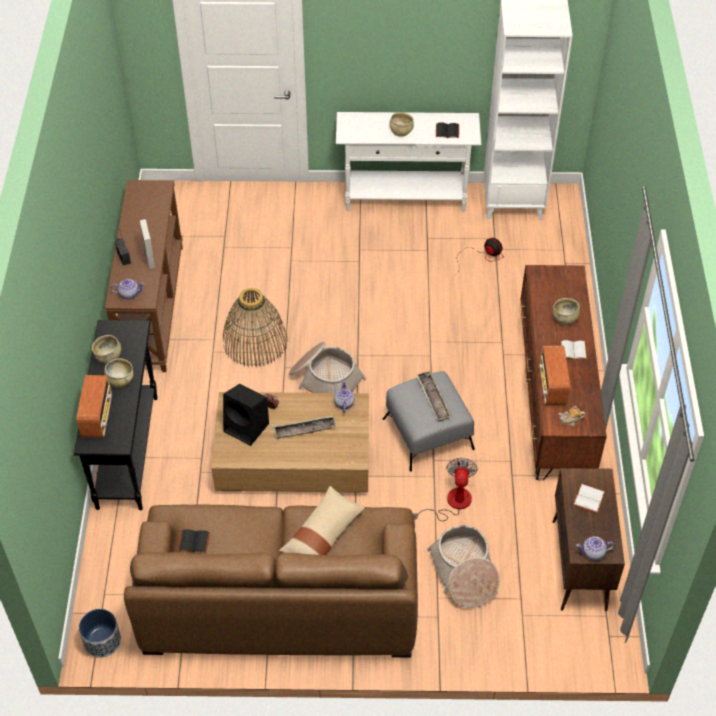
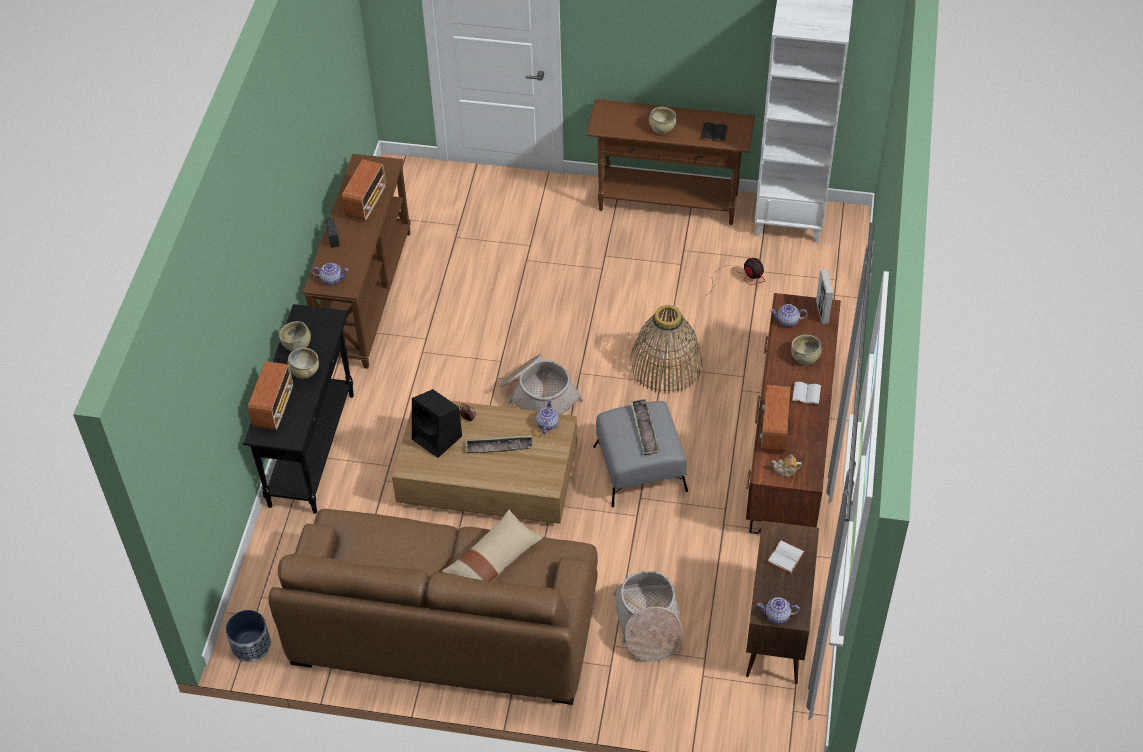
camera: 10 degrees right, 0 degrees up
(148, 221) = (366, 202): none -> radio
(150, 259) = (361, 243): picture frame -> picture frame (822, 312)
(193, 543) = (355, 552): black book -> none
(255, 342) = (470, 346): basket -> basket (666, 365)
(406, 198) = (668, 203): white console table -> brown console table
(451, 503) = (650, 547): fan -> none
(543, 288) = (788, 321): none -> teapot

